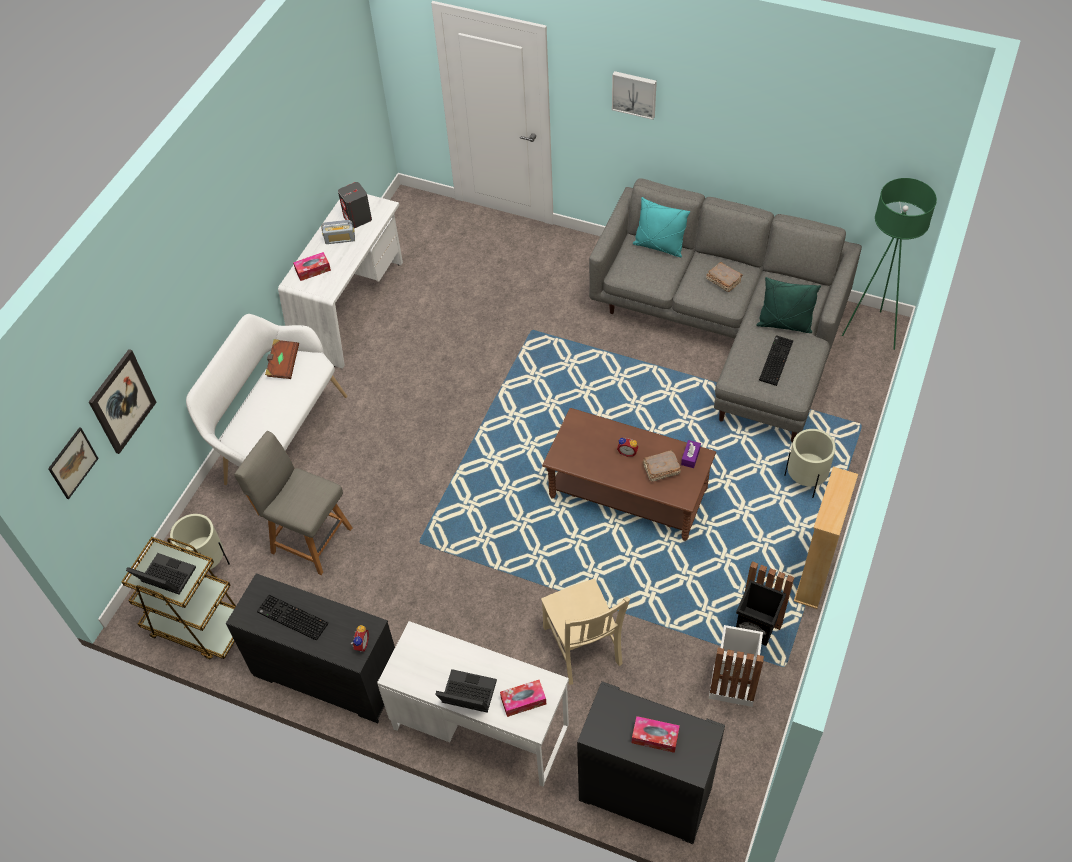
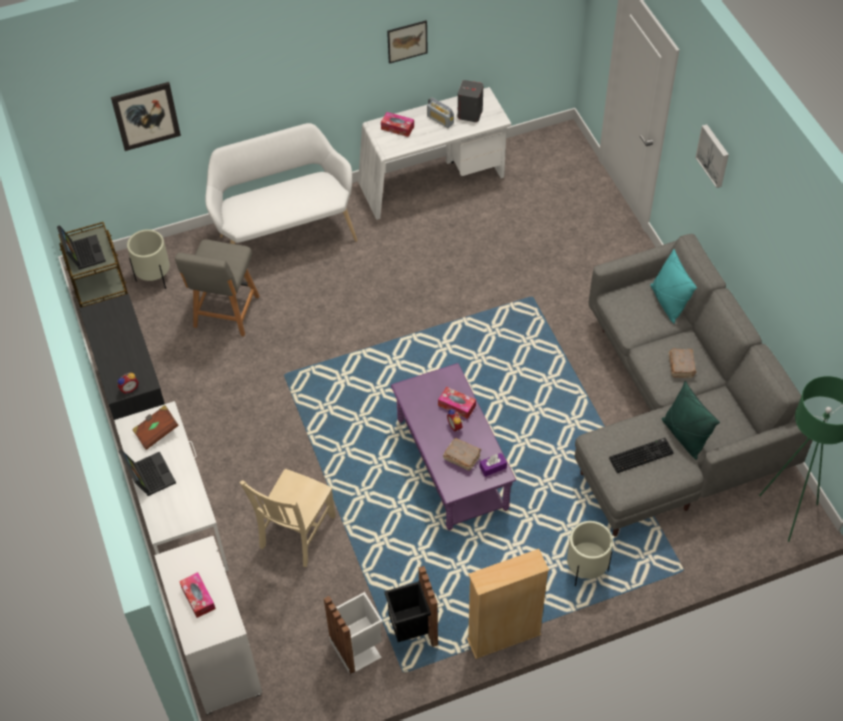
camera: 45 degrees right, 0 degrees up
(72, 463) = (77, 131): picture -> picture (407, 41)
(283, 364) = (314, 180): brown book -> brown book (156, 432)
(291, 618) = (113, 337): keyboard -> none
(309, 539) = (225, 314): grey chair -> grey chair turned 150 degrees counterclockwise
(523, 701) = (174, 509): tissue box -> tissue box (456, 406)
(628, 493) = (452, 464): brown coffee table -> purple coffee table
(644, 794) = (217, 656): black cabinet -> white cabinet

